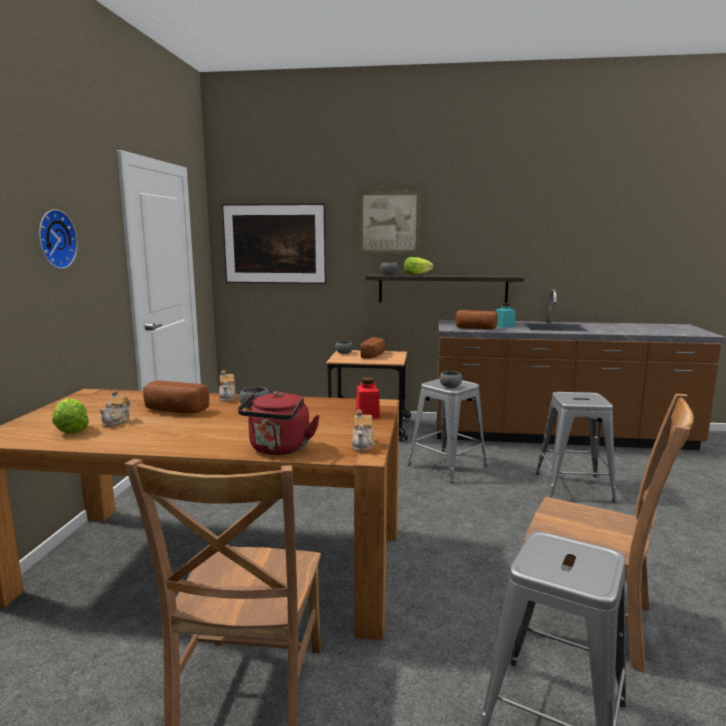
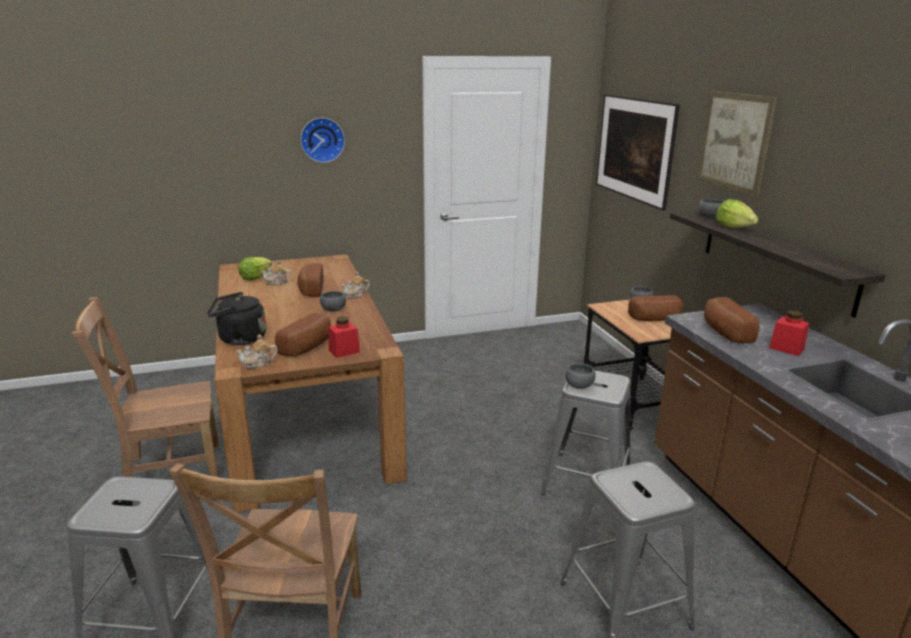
camera: 65 degrees right, 10 degrees up
(278, 449) = (239, 339): red kettle -> black kettle
(341, 424) = (308, 347): none -> bread
(504, 326) = (786, 348): turquoise jar -> red jar

